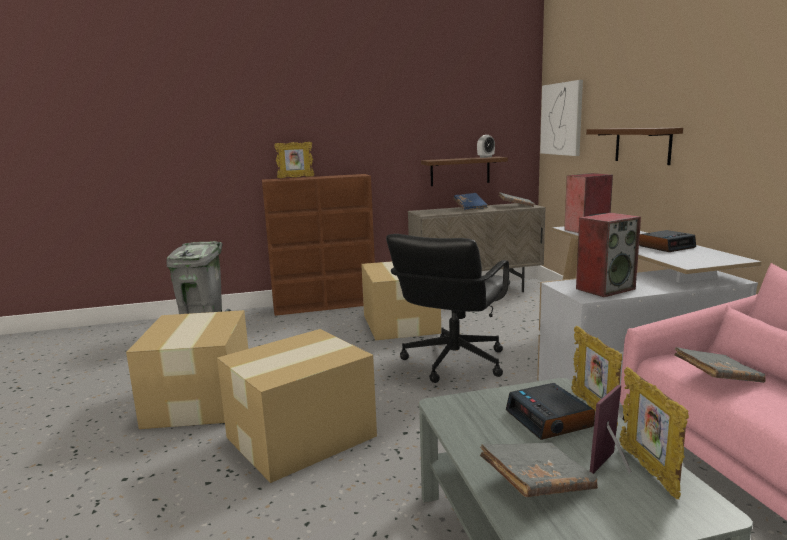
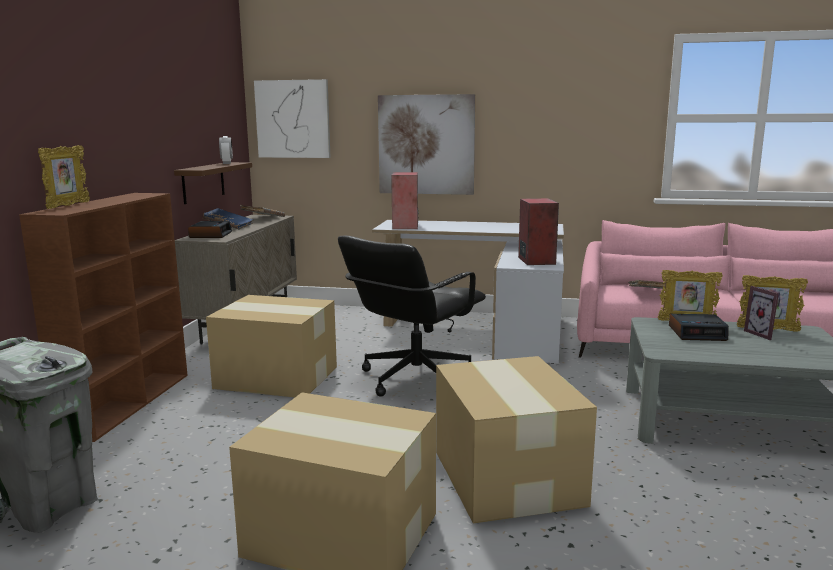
camera: 65 degrees left, 0 degrees up
(453, 362) = (414, 378): black office chair -> black office chair turned 75 degrees clockwise
(537, 483) = (780, 352): grey book -> none
(642, 145) = (426, 145): brown shelf -> picture
(666, 246) = (496, 226): alarm clock -> alarm clock (210, 235)

